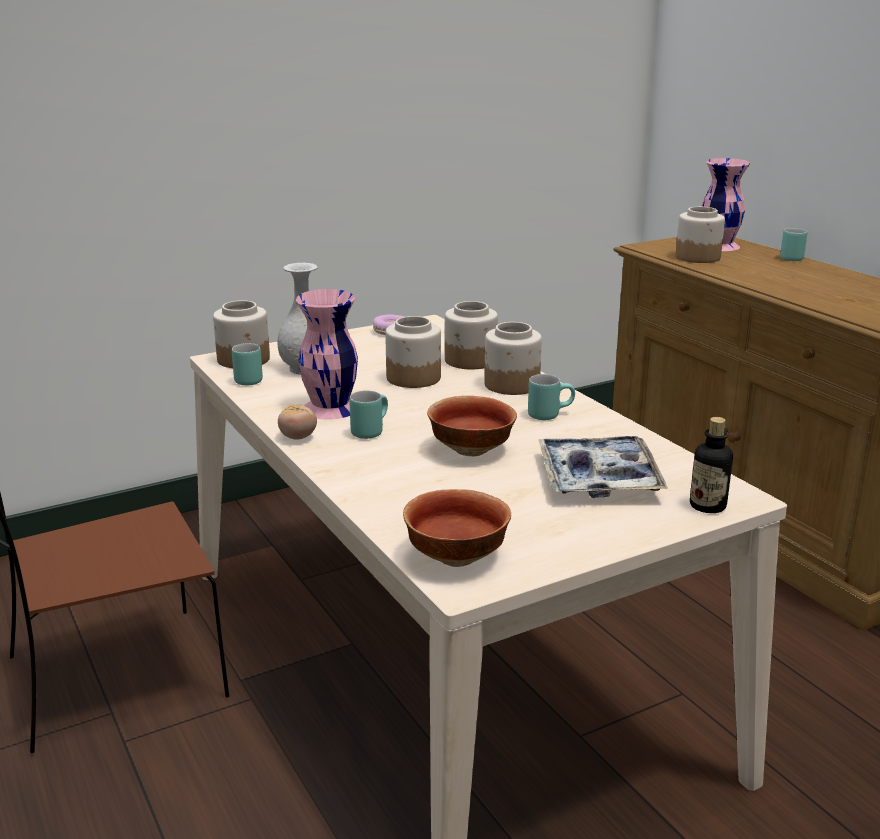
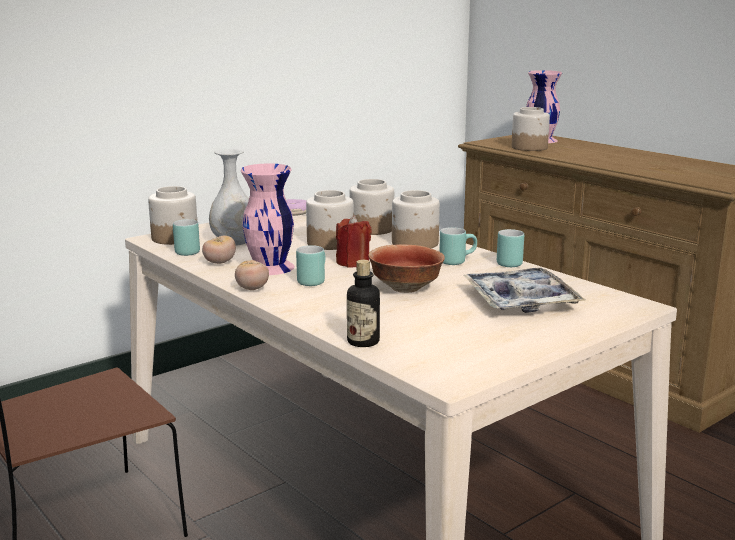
camera: 10 degrees left, 5 degrees down
(278, 398) = (219, 262): none -> tomato
(427, 408) = (353, 263): none -> red candle
(455, 556) = (433, 361): bowl -> none
(707, 506) = (617, 313): bottle -> bottle (363, 342)
(788, 257) = (598, 145): turquoise mug -> turquoise mug (506, 262)

